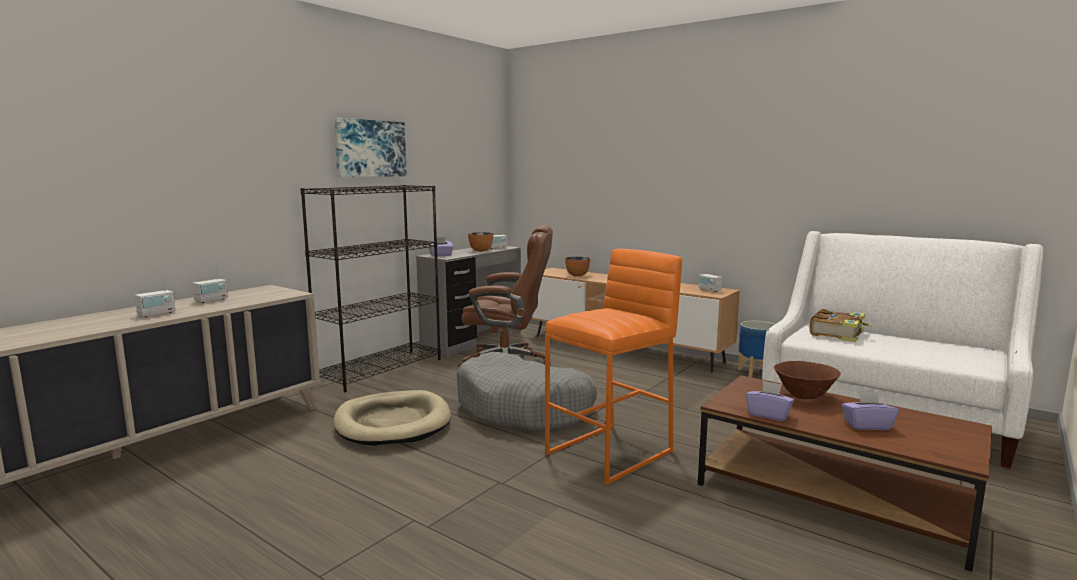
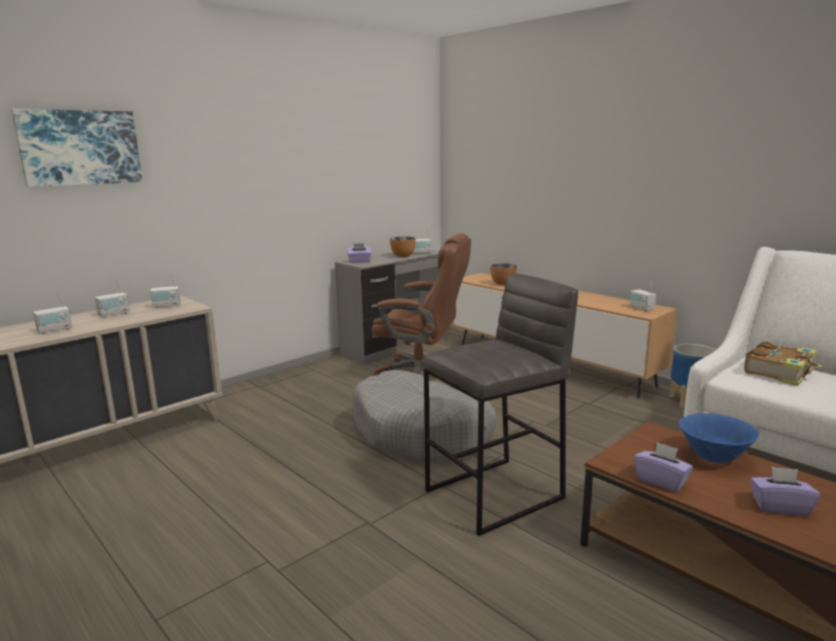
camera: 10 degrees right, 5 degrees up
(264, 293) = (167, 306): none -> radio
(370, 148) = (283, 153): picture -> picture (80, 147)
(381, 369) = (295, 377): black bookcase -> none
(393, 423) = (286, 441): beige dog bed -> none
(611, 452) = (496, 494): orange stool -> grey stool
(804, 397) = (713, 458): brown bowl -> blue bowl

